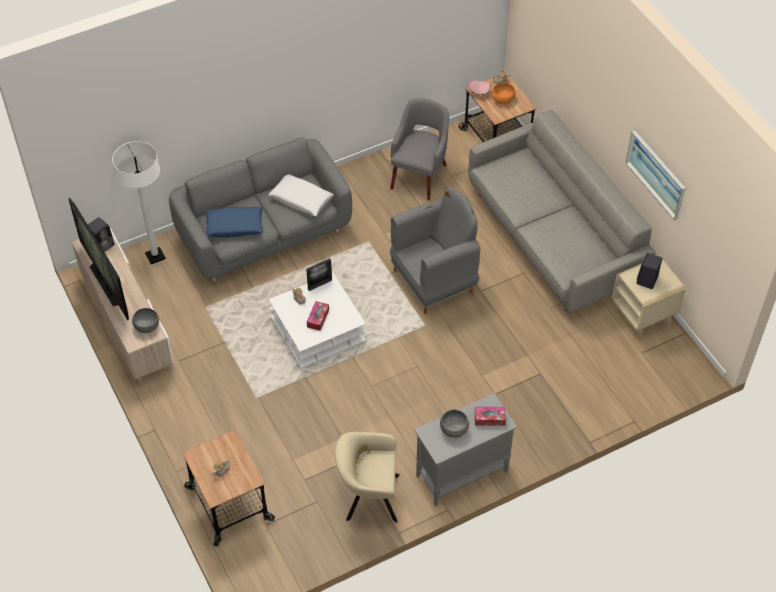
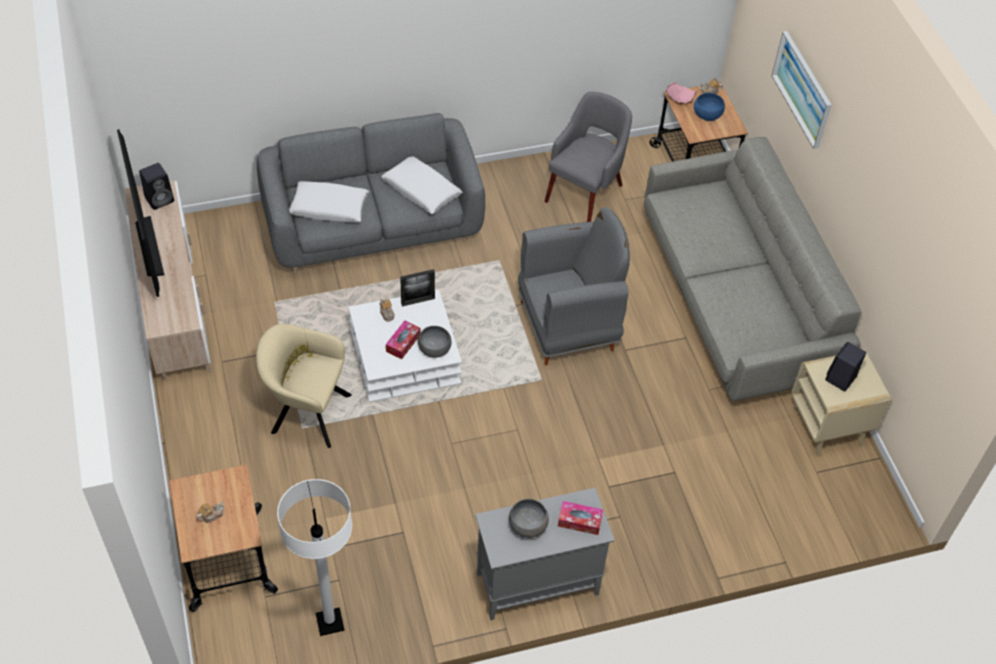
camera: 10 degrees right, 0 degrees up
(147, 326) = (180, 310): grey bowl -> grey bowl (434, 349)
(155, 256) = (233, 228): white floor lamp -> white floor lamp (330, 622)
(234, 226) = (329, 208): blue pillow -> white pillow
(368, 496) = (407, 588): beige armchair -> beige armchair (306, 412)
(502, 100) = (707, 115): orange bowl -> blue bowl
(656, 174) = (879, 239): picture -> picture (802, 89)

